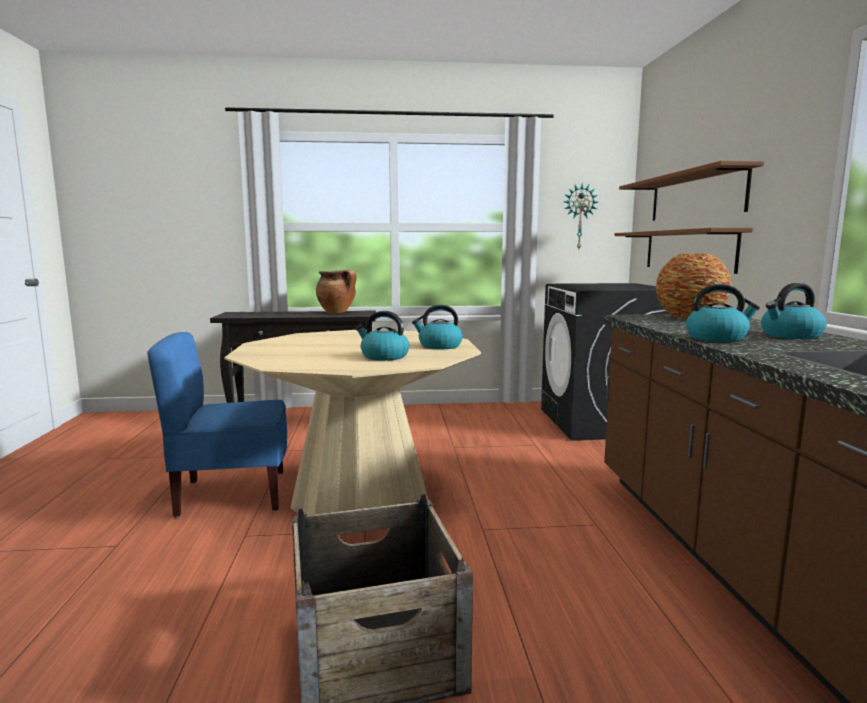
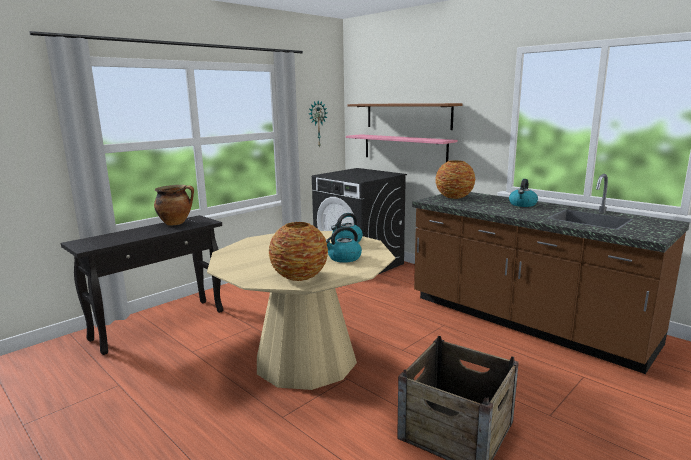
camera: 40 degrees left, 5 degrees up
(232, 494) = (216, 398): blue chair -> none
(292, 360) = (300, 276): none -> vase
(688, 250) = (404, 148): brown shelf -> pink shelf
(717, 338) = (507, 212): kettle -> none

